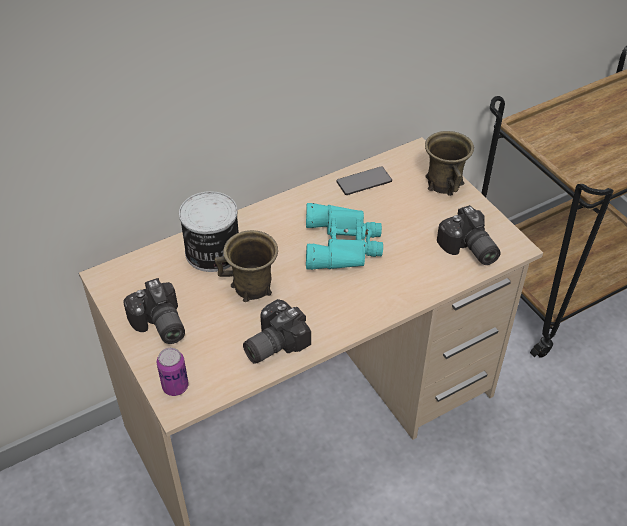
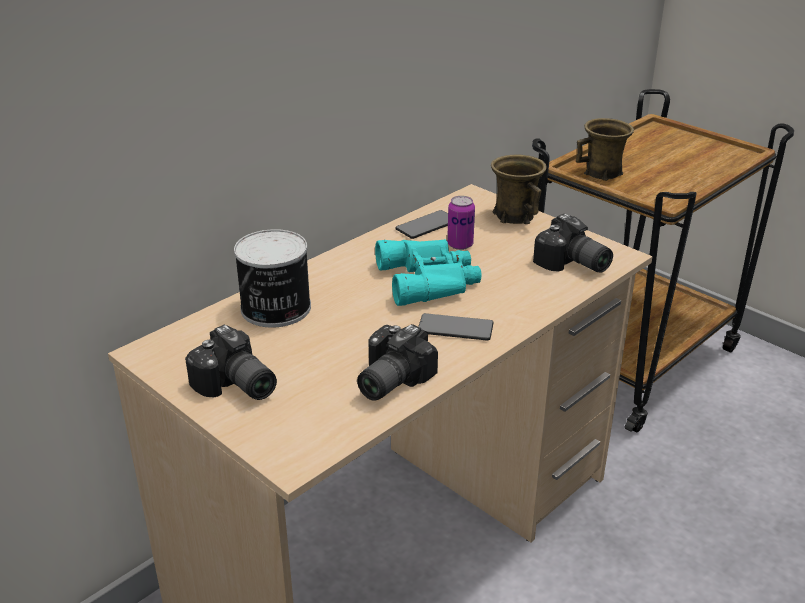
camera: 15 degrees left, 15 degrees down
(175, 386) = (282, 443): can -> can (460, 245)
(252, 287) = (339, 332): brown mug -> brown mug (603, 173)
(343, 301) = (455, 328): none -> phone

